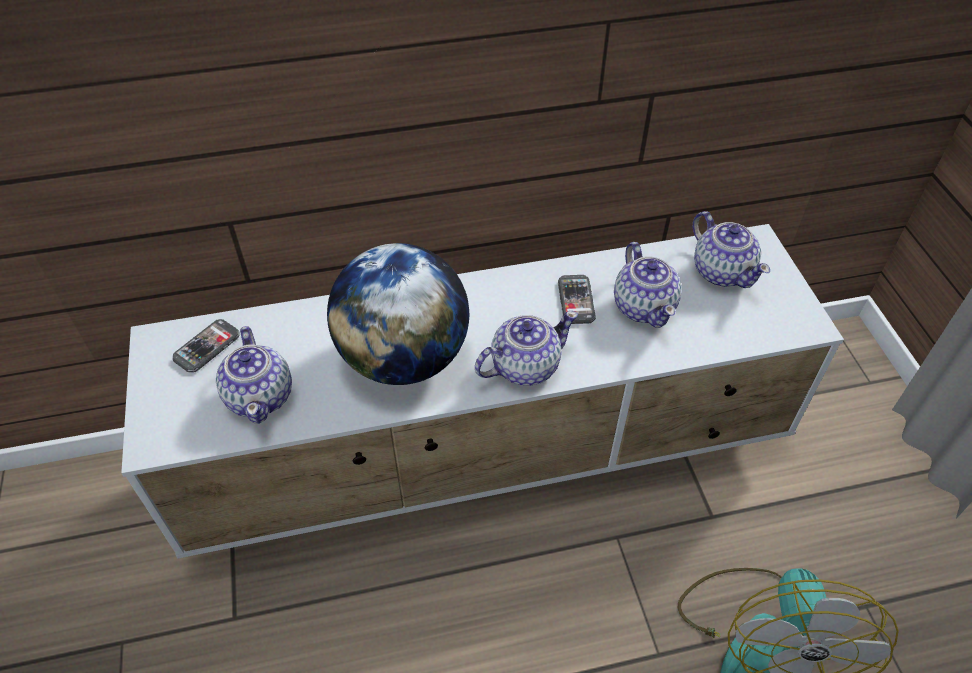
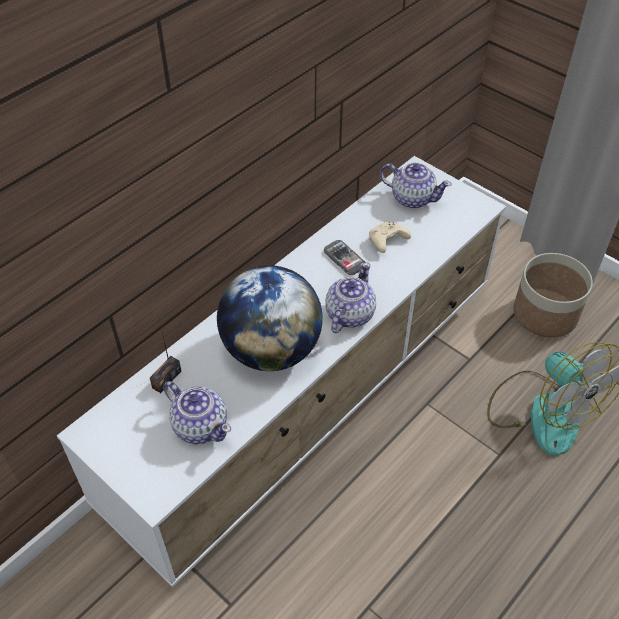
camera: 35 degrees left, 0 degrees up
(207, 347) = (130, 417): phone -> none
(274, 329) = (166, 379): none -> radio
(644, 306) = (386, 242): teapot -> beige game controller
(860, 518) = (545, 313): none -> planter

